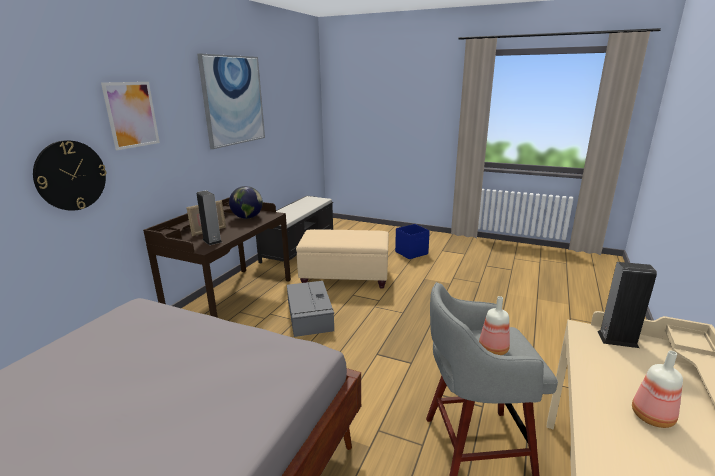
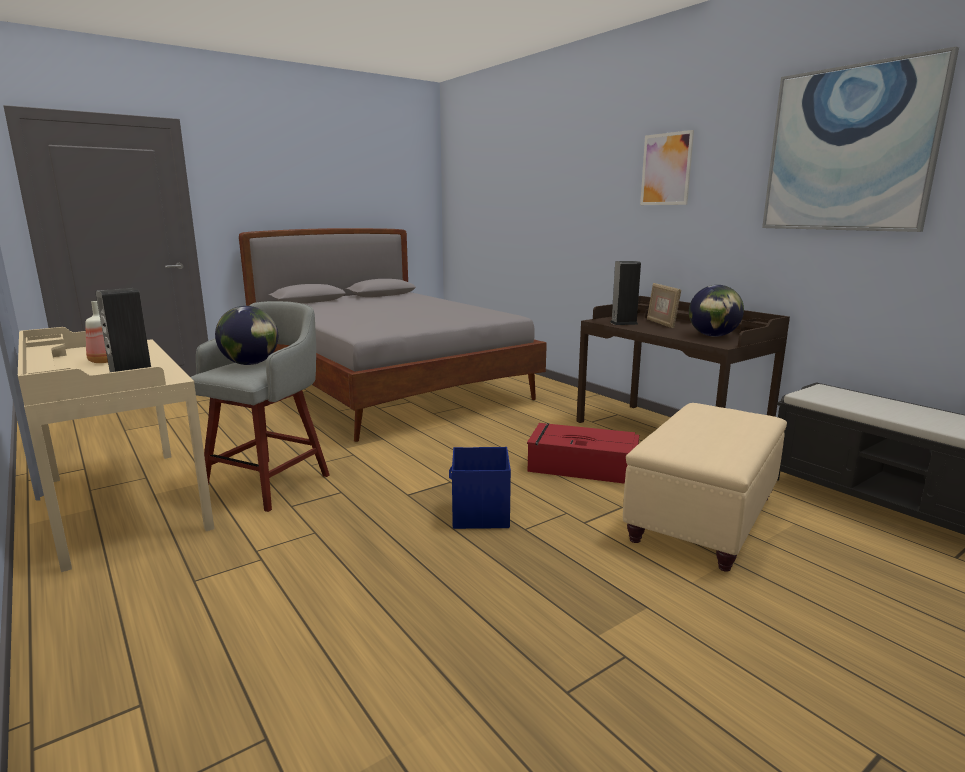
camera: 120 degrees right, 5 degrees down
(71, 175) = (603, 220): wall clock -> none
(309, 315) = (581, 466): grey storage box -> red storage box
(412, 253) = (851, 663): blue storage box -> blue storage box (480, 515)
(492, 349) = (250, 364): bottle -> globe

